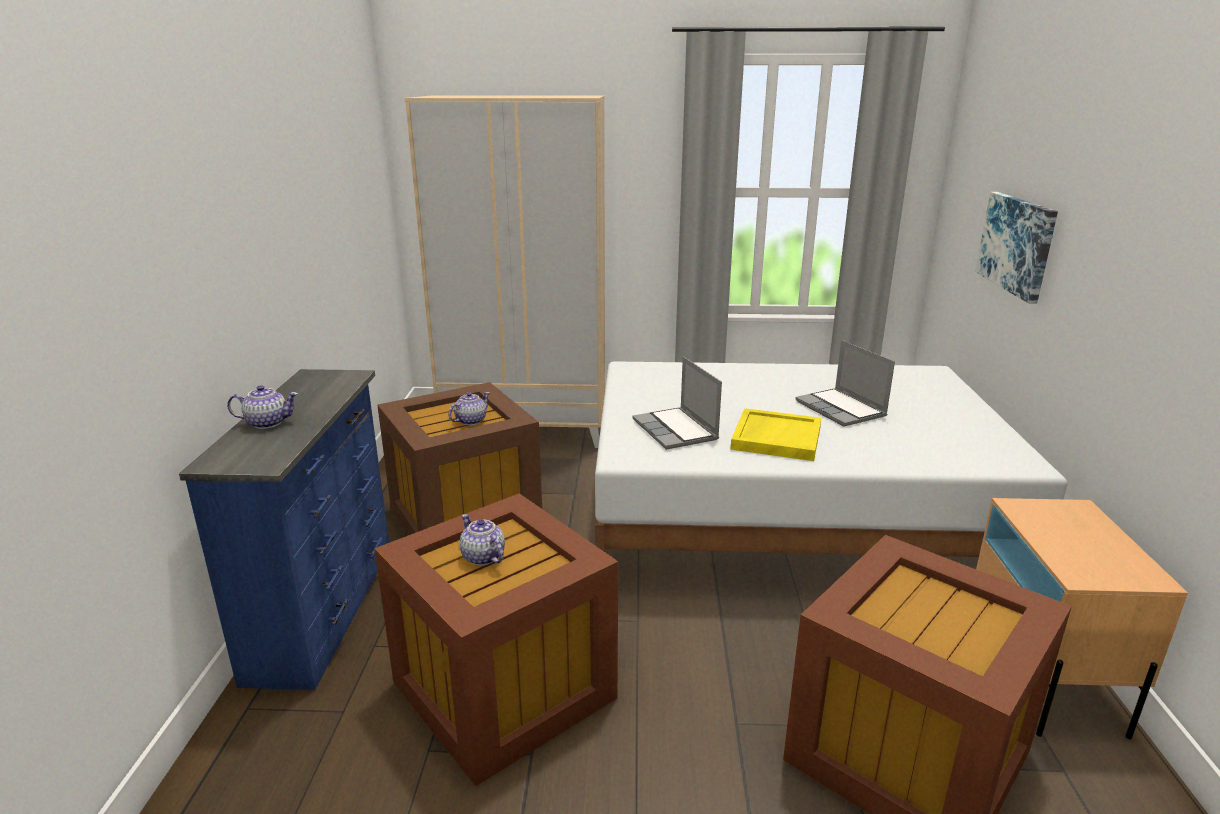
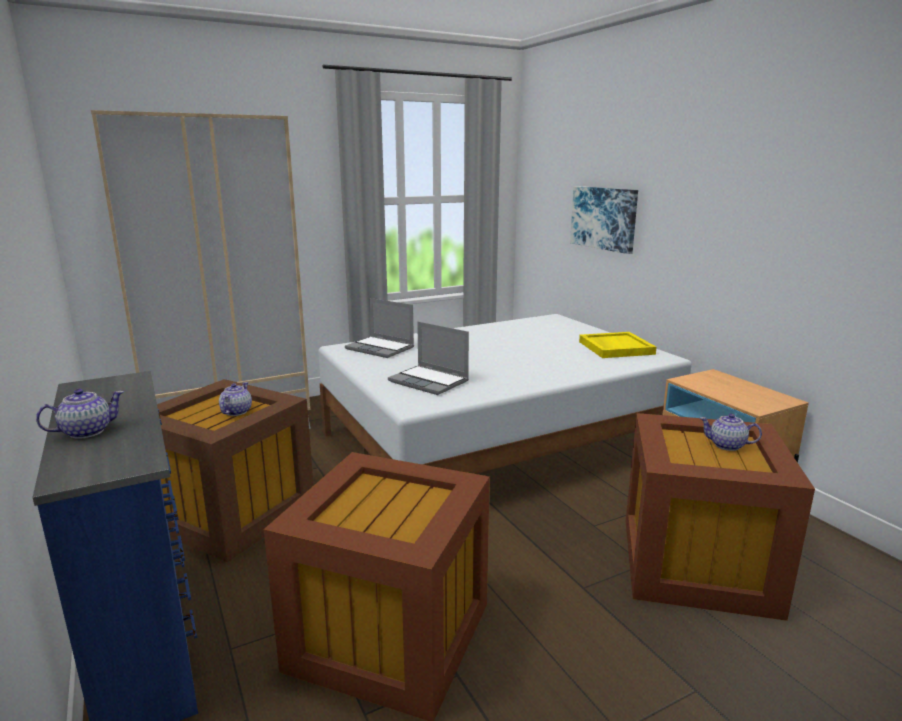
camera: 30 degrees left, 5 degrees down
(483, 557) = (371, 507): teapot -> teapot (727, 445)
(776, 437) = (504, 372): yellow tray -> yellow tray (615, 347)
(842, 409) = (526, 348): laptop -> laptop (381, 348)

